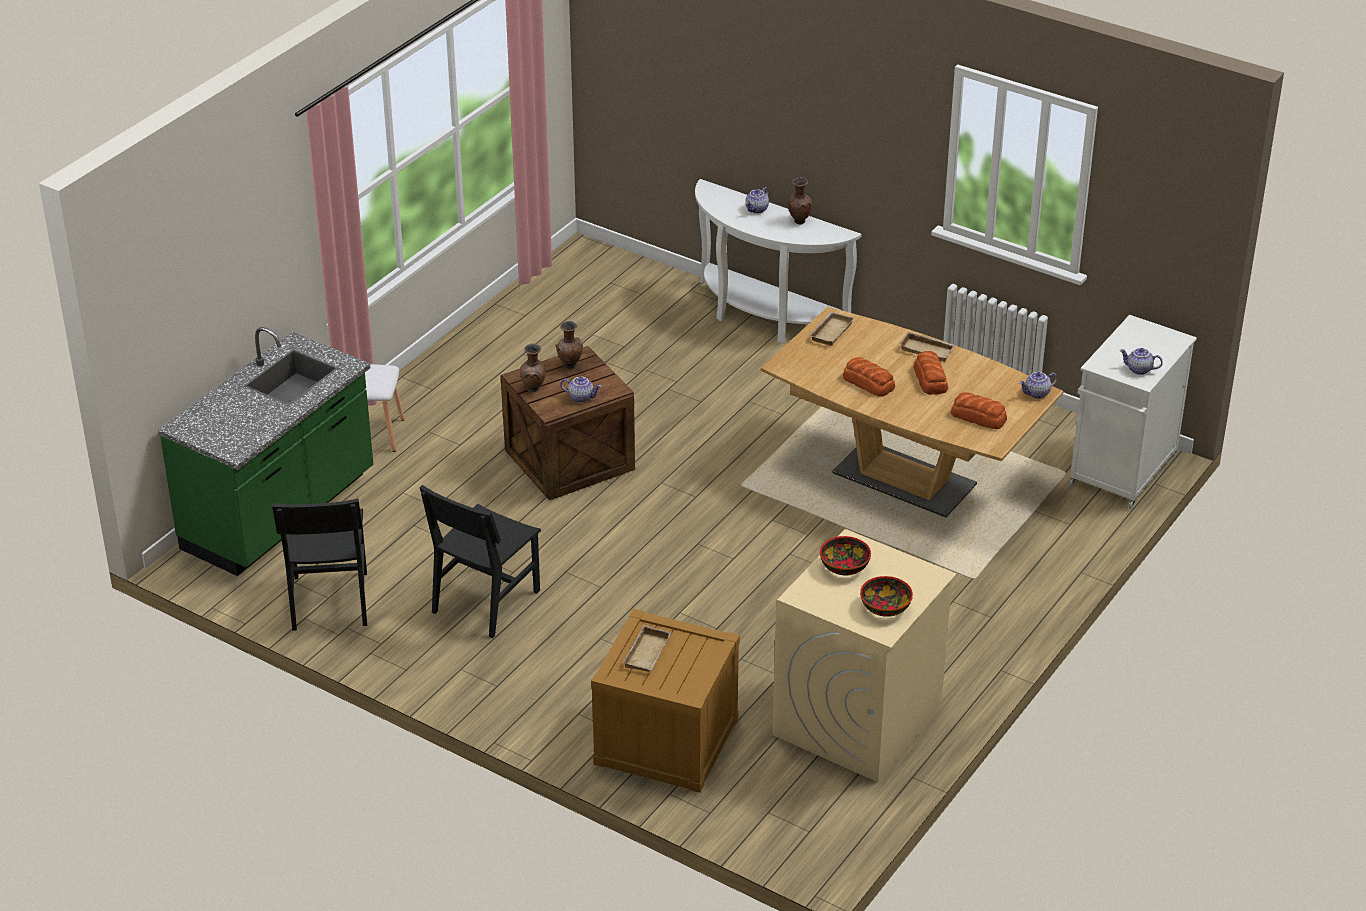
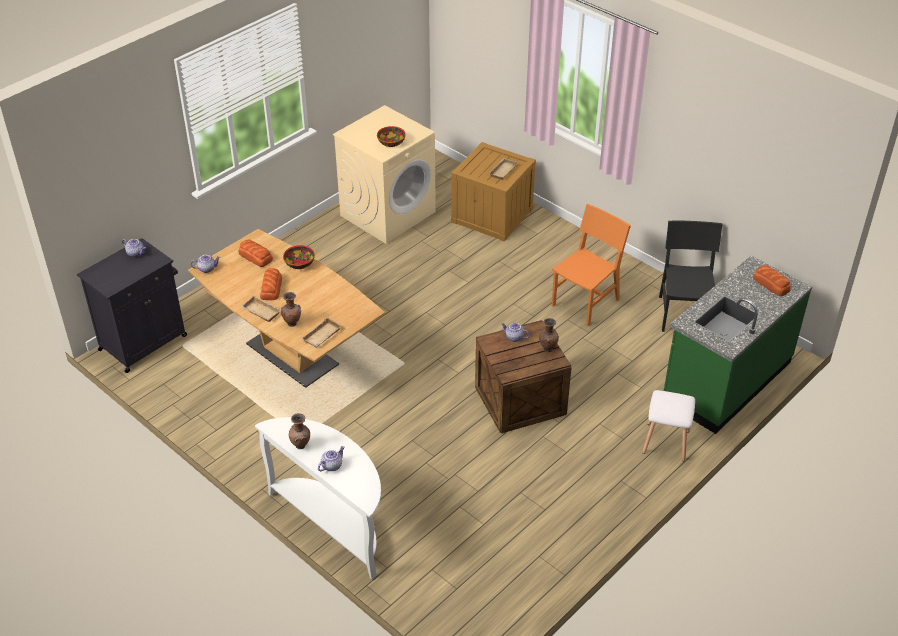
camera: 170 degrees left, 5 degrees up
(485, 601) = (585, 302): black chair -> orange chair
(570, 366) = (518, 366): brown vase -> brown vase (292, 323)
(868, 382) = (315, 290): bread -> bread (771, 284)
(884, 607) = (379, 122): bowl -> bowl (300, 264)
(1122, 472) = (144, 342): white cabinet -> black cabinet

